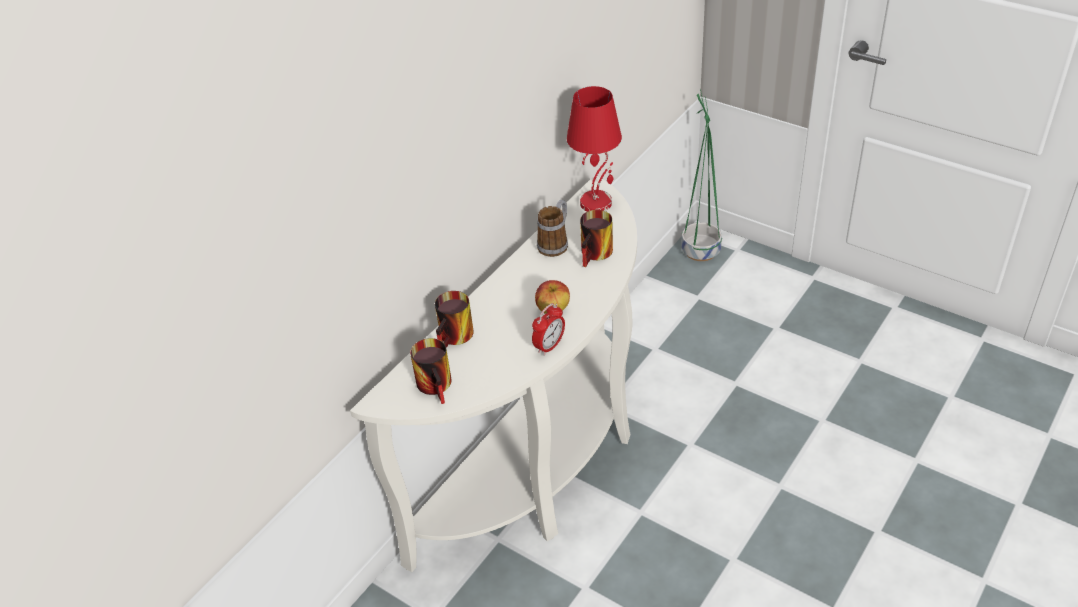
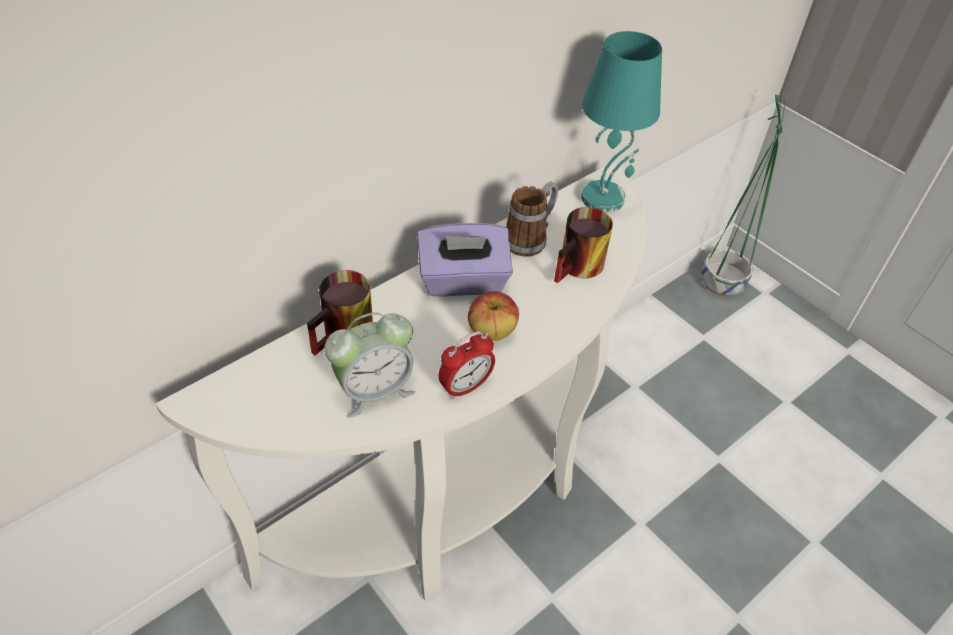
camera: 10 degrees right, 5 degrees up
(439, 385) = (290, 401): mug -> none
(491, 364) = (374, 390): none -> alarm clock
(521, 283) = (463, 281): none -> purple tissue box
(596, 202) = (603, 198): red table lamp -> turquoise table lamp

